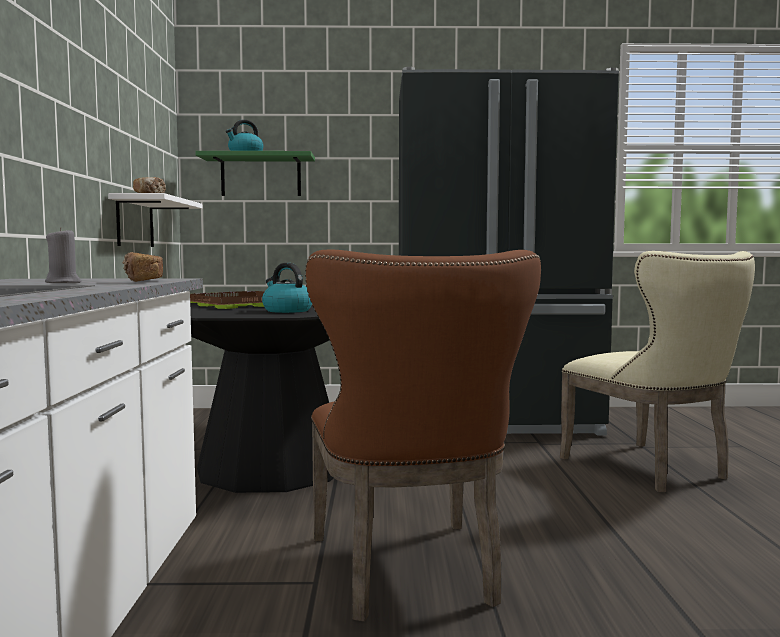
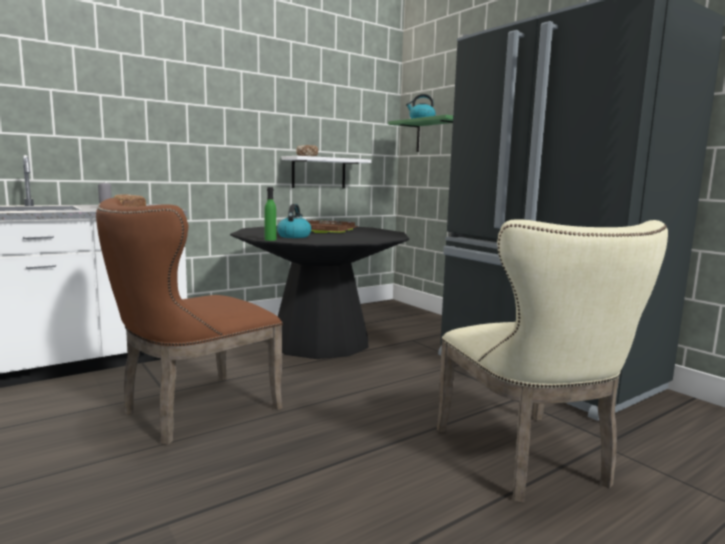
camera: 55 degrees right, 5 degrees up
(304, 315) = (270, 239): none -> green bottle
(653, 470) = (530, 460): beige chair -> beige chair turned 45 degrees counterclockwise

